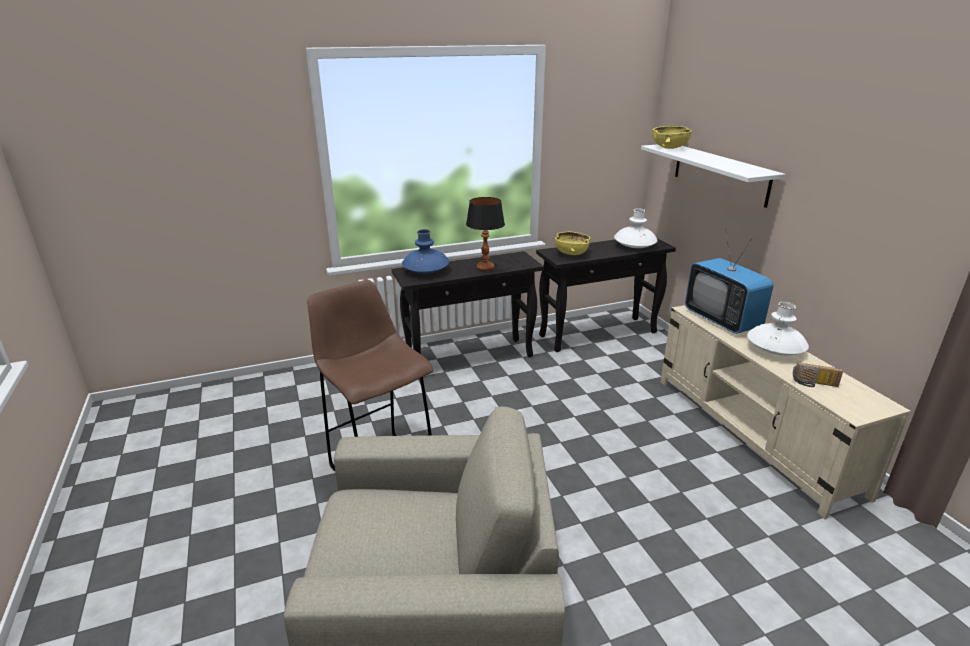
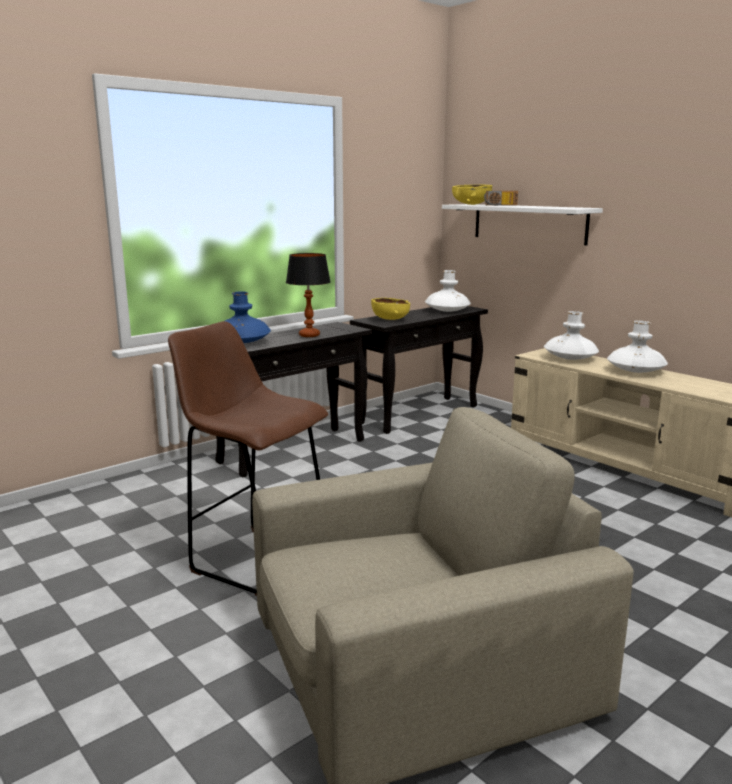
camera: 20 degrees left, 10 degrees down
(722, 320) = (570, 358): television -> white vase
(814, 384) = (690, 387): radio -> radio (500, 205)

